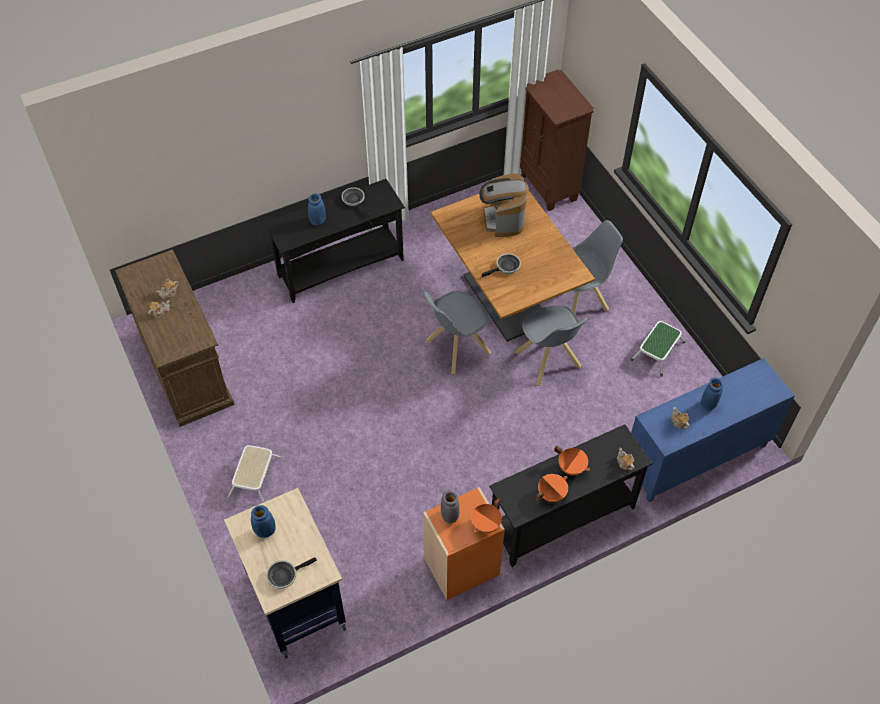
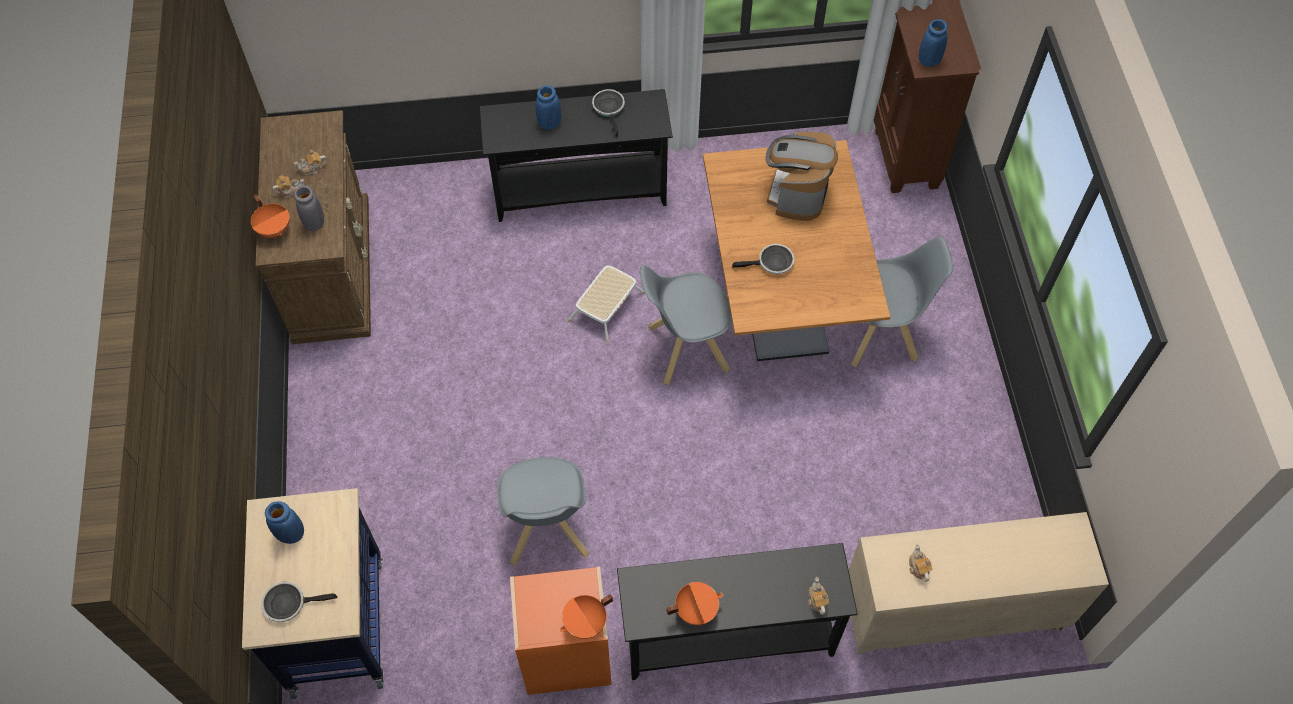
camera: 20 degrees right, 5 degrees up
(255, 477) = (356, 441): beige step ladder -> beige step ladder (607, 307)
(449, 516) = (542, 594): grey vase -> grey vase (314, 223)
(548, 361) = (803, 406): grey chair -> grey chair (546, 531)
(571, 467) = (740, 581): orange cooking pot -> orange cooking pot (275, 229)
(658, 351) = (962, 441): green step ladder -> none
(695, 458) = (951, 613): blue cabinet -> beige cabinet
(708, 404) = (973, 555): blue vase -> blue vase (929, 60)

